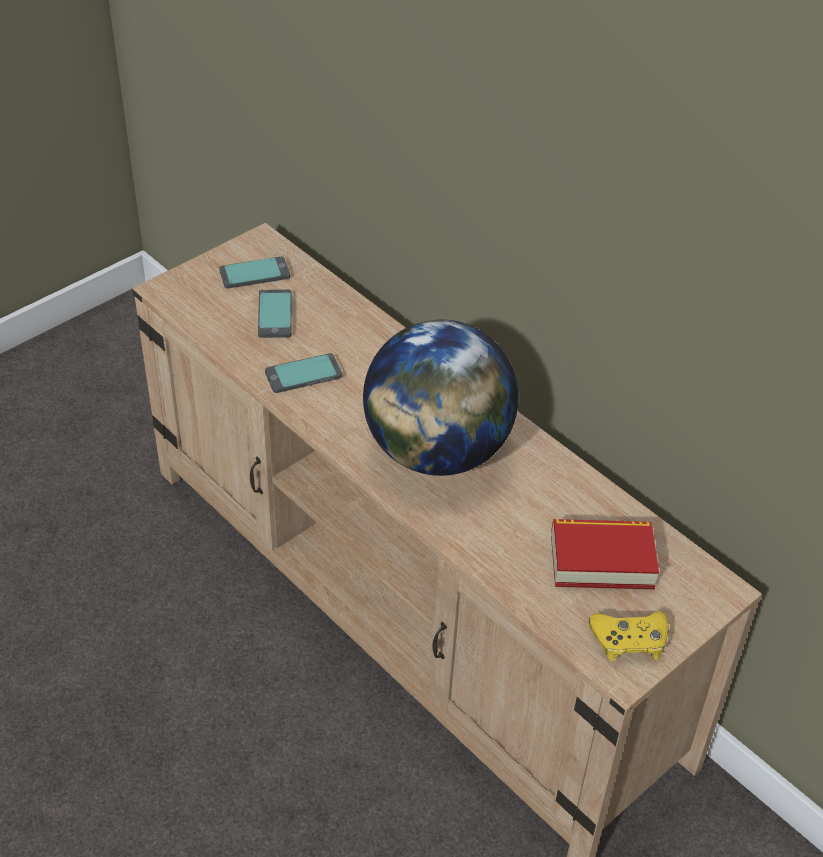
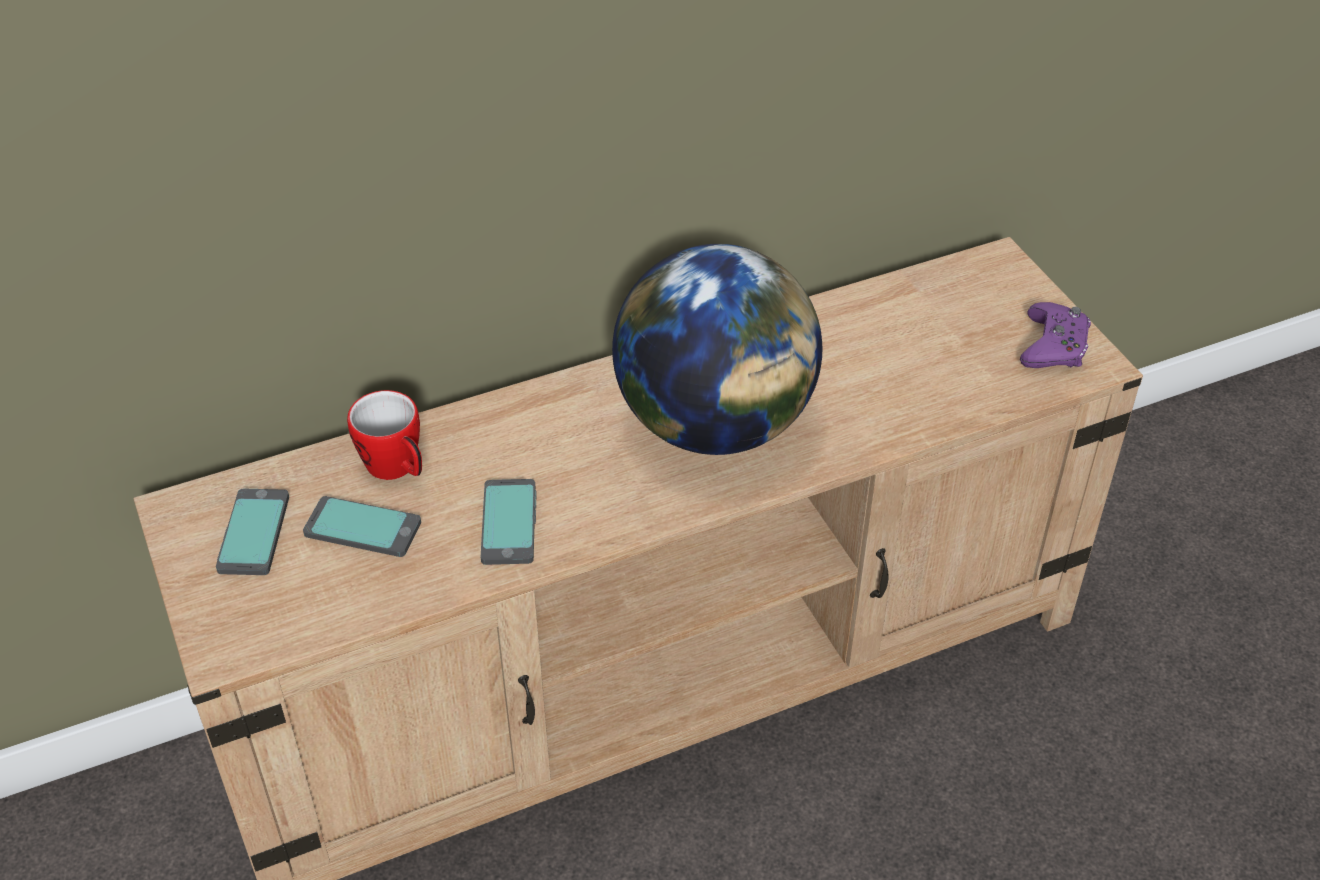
camera: 70 degrees left, 0 degrees up
(330, 315) = (397, 469): none -> mug
(601, 560) = (935, 334): book -> none
(629, 640) = (1053, 346): yellow game controller -> purple game controller

